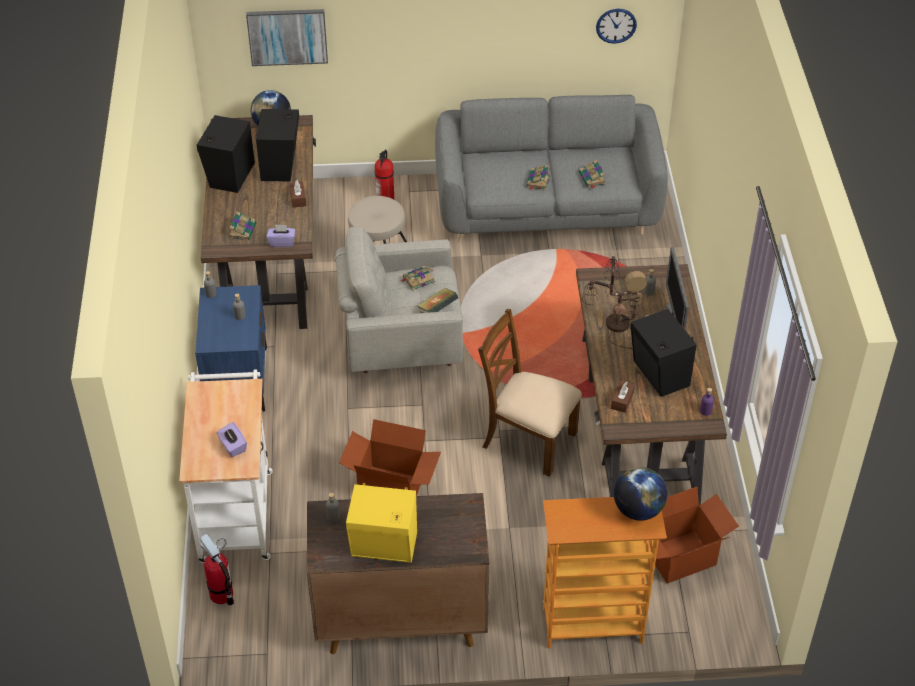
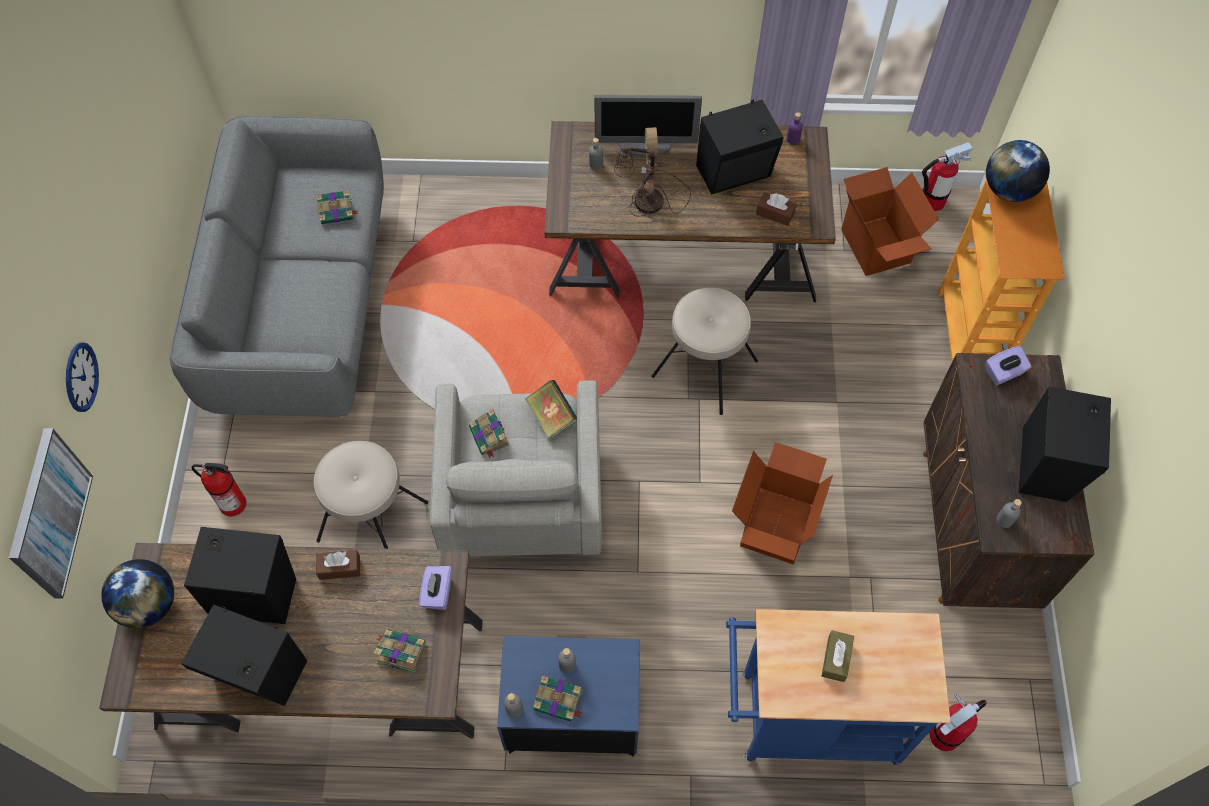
camera: 85 degrees left, 15 degrees up
(225, 420) = (836, 659): none -> brown tissue box
(232, 446) = (885, 648): purple tissue box -> purple tissue box (1004, 373)
(235, 509) = (807, 719): white cart -> blue cart
(384, 547) = (1049, 463): yellow speaker -> black speaker
(528, 439) = (704, 369): brown chair -> beige stool
(538, 181) = (327, 273): book -> book (559, 700)
(616, 25) = (164, 72): wall clock -> wall clock (81, 377)
(744, 603) = (932, 201): none -> fire extinguisher

